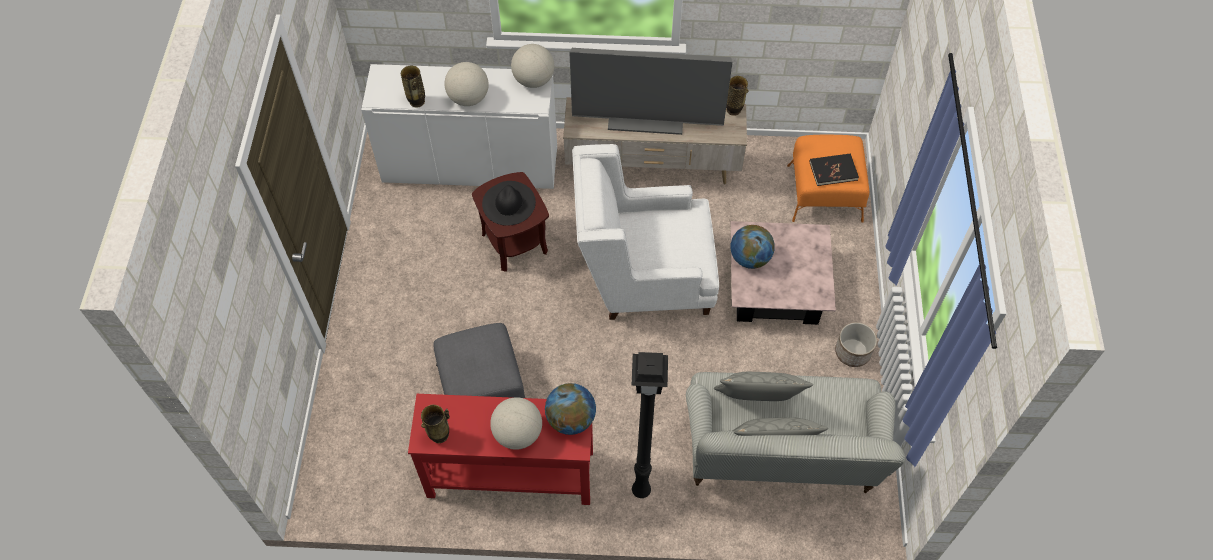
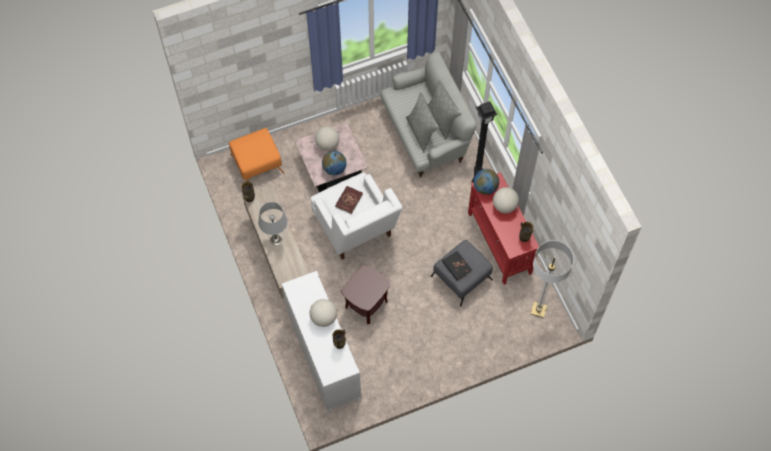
camera: 115 degrees left, 5 degrees up
(359, 476) = (538, 310): none -> floor lamp
(508, 203) = (365, 288): black hat -> none
(533, 80) = (294, 290): globe -> globe (327, 144)
(647, 118) = (276, 239): television -> grey table lamp
(670, 238) = (348, 200): none -> red book
(833, 171) = (262, 145): black book -> black book (456, 266)
(852, 352) = (353, 121): planter -> none

